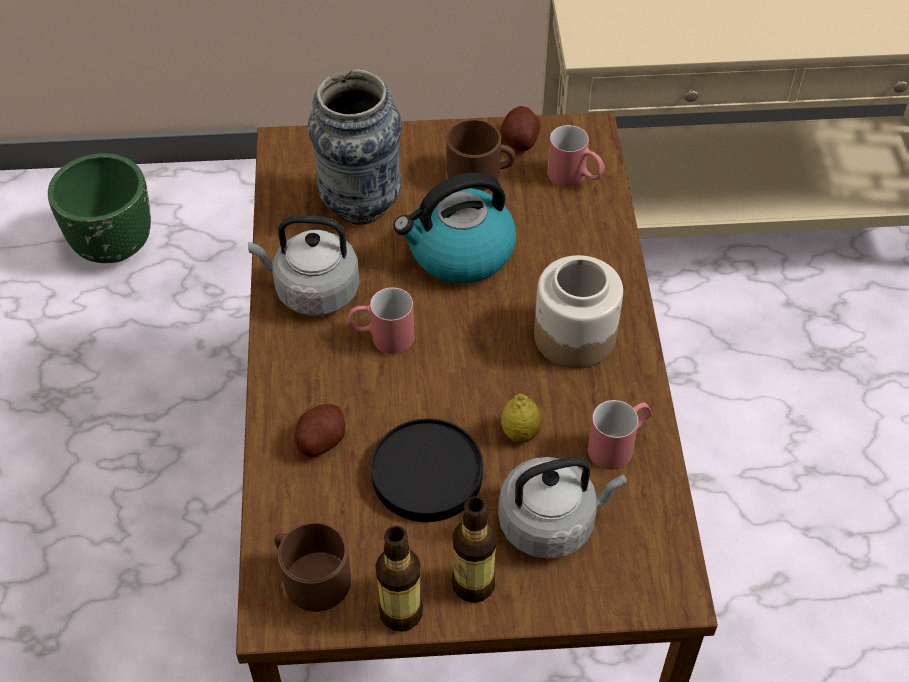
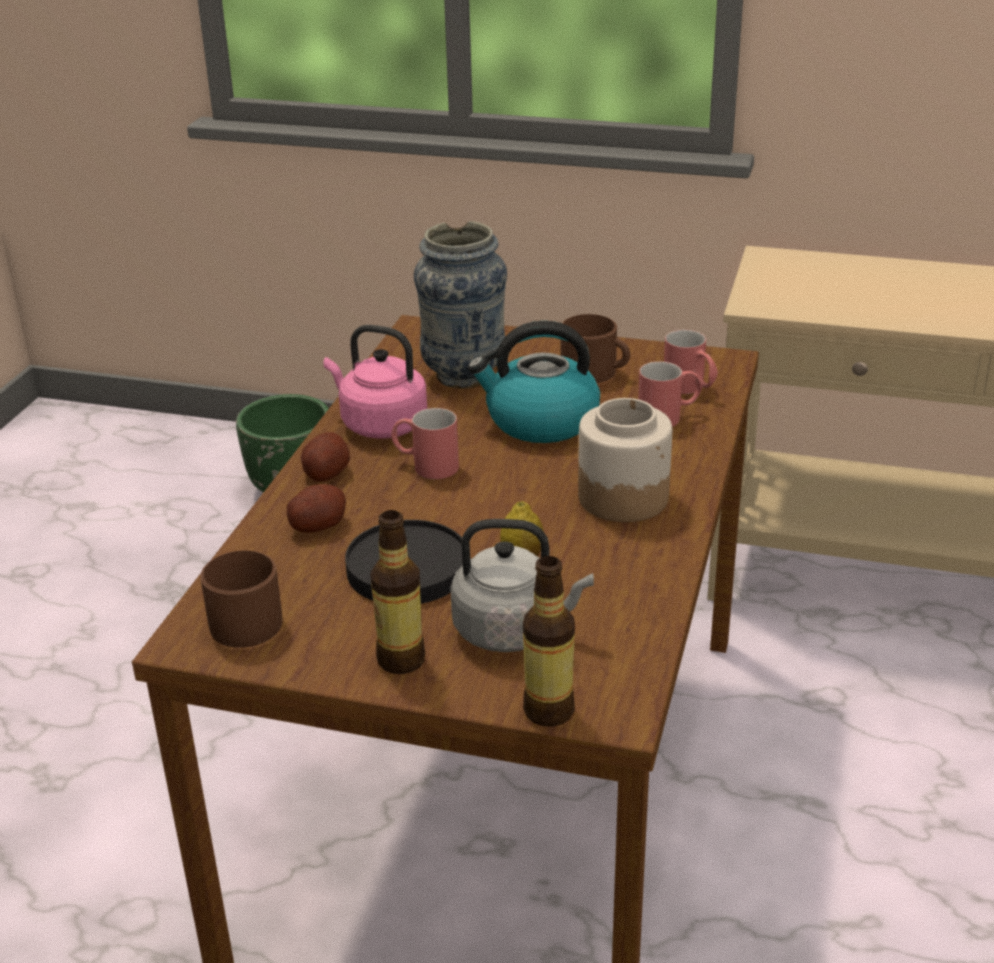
camera: 20 degrees right, 20 degrees down
(313, 291) = (380, 424): grey kettle -> pink kettle
(401, 612) = (312, 665): bottle -> bottle (549, 711)
(520, 140) = (648, 356): potato -> potato (326, 473)
(619, 445) = (623, 585): red mug -> red mug (669, 417)

